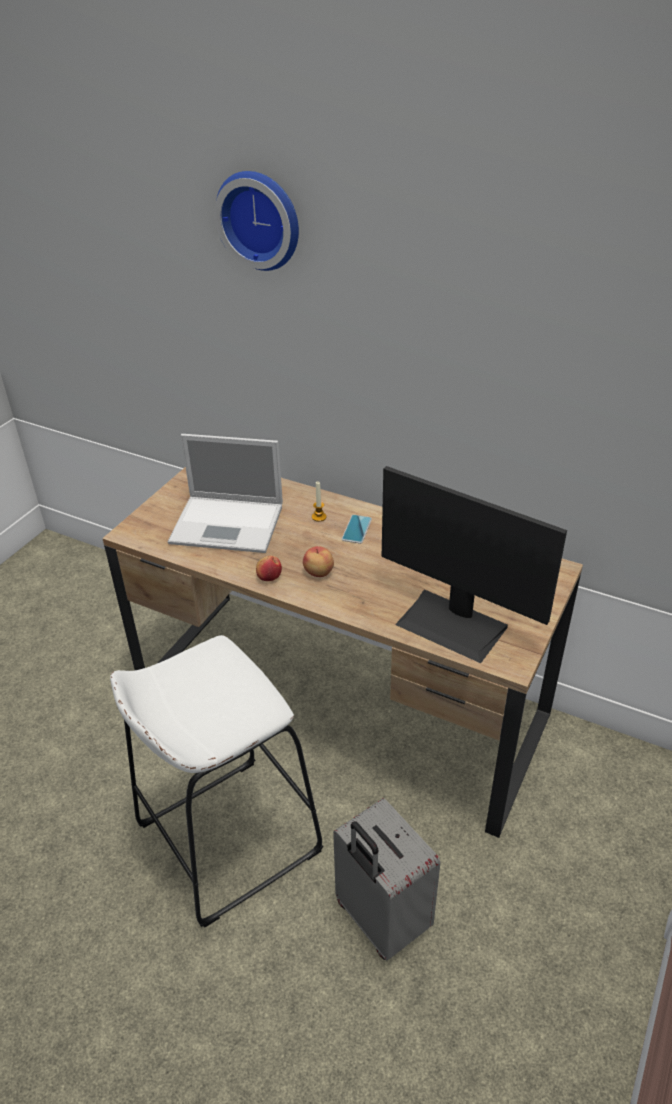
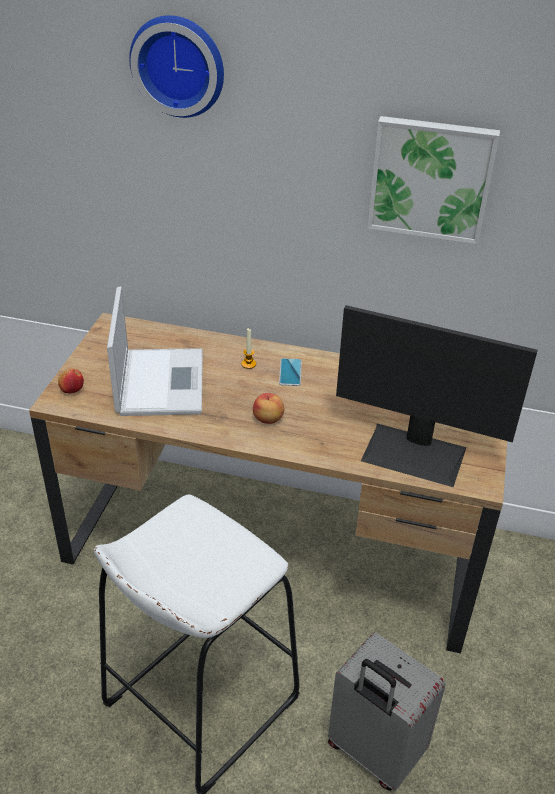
camera: 15 degrees left, 0 degrees up
(229, 524) = (160, 381): laptop -> laptop turned 90 degrees counterclockwise
(269, 576) = (220, 429): apple -> apple (72, 389)
(497, 344) = (431, 178): none -> picture

